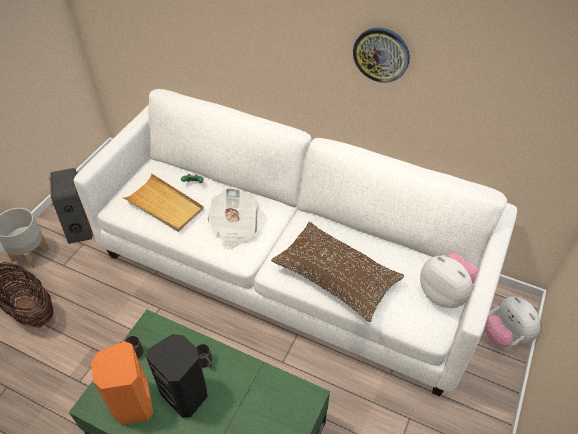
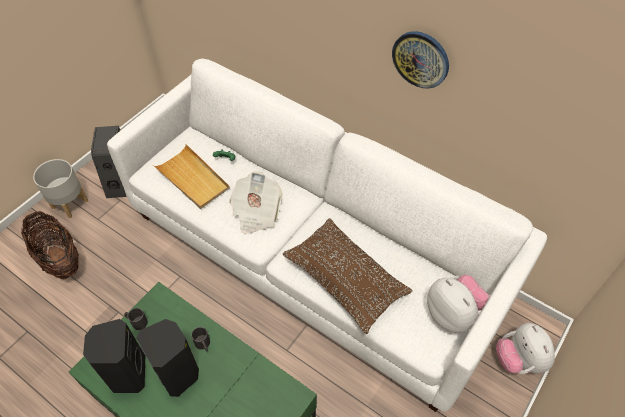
camera: 10 degrees right, 5 degrees up
(132, 404) = (127, 374): orange speaker -> black speaker

